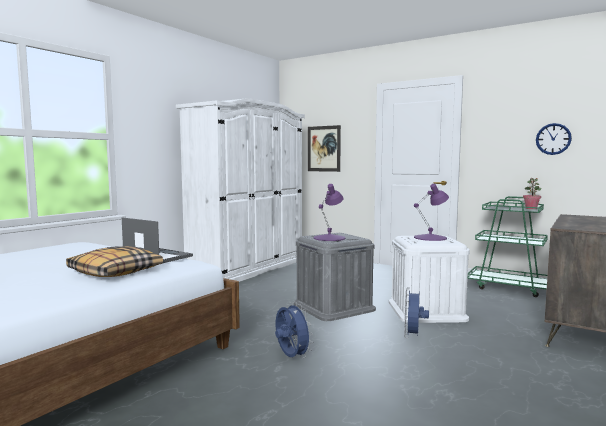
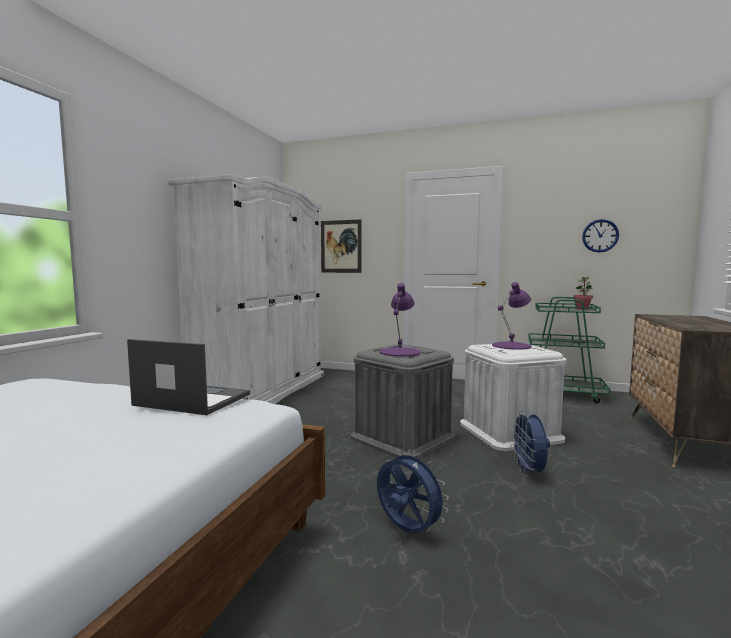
camera: 15 degrees left, 0 degrees up
(115, 272) = (134, 441): pillow -> none

